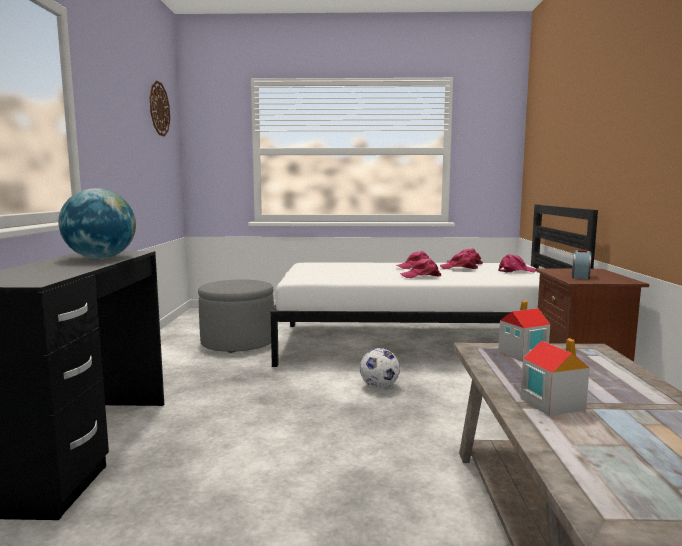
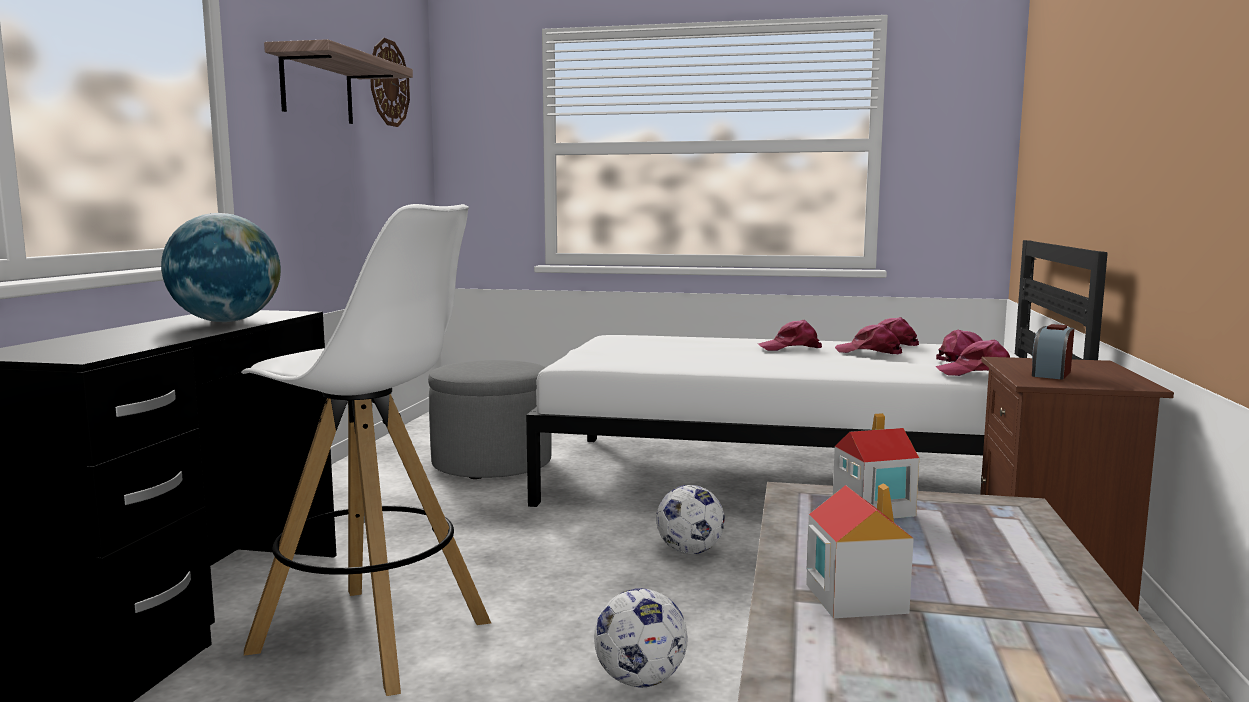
camera: 10 degrees right, 0 degrees up
(122, 110) = (317, 87): none -> shelf
(212, 453) = (374, 637): none -> white stool
(385, 464) = (640, 680): none -> football
(421, 276) = (788, 364): pink cap -> pink cap (977, 373)

